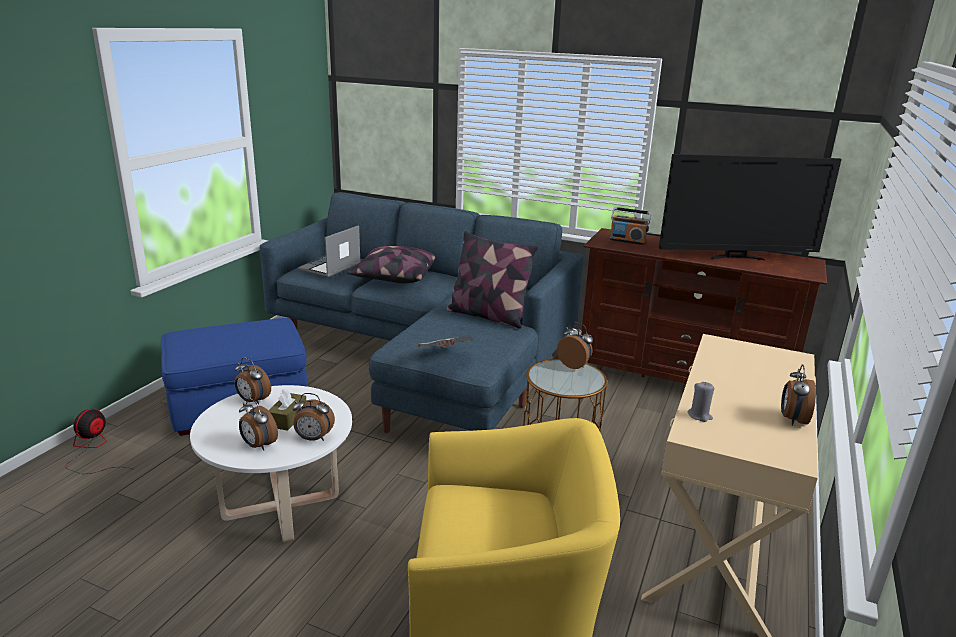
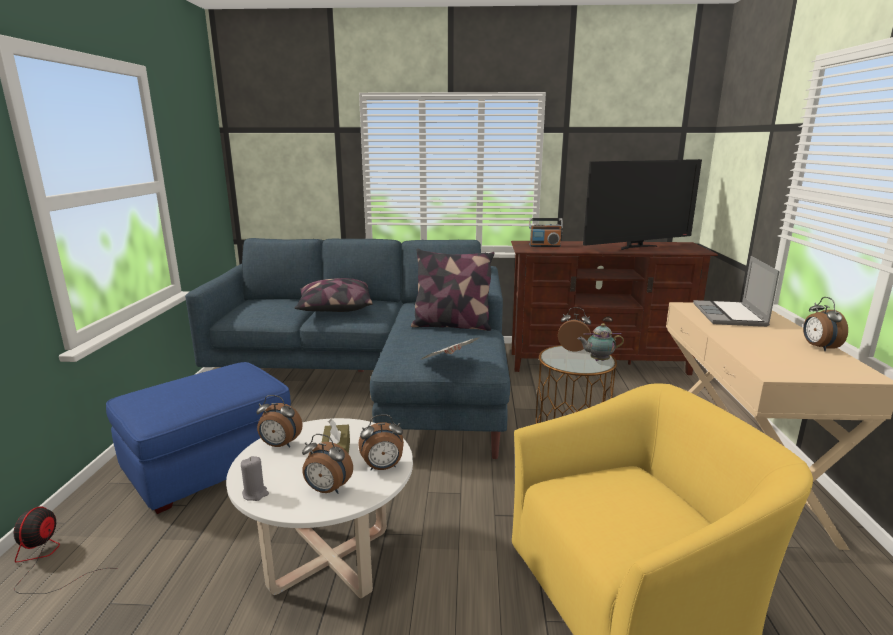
camera: 20 degrees left, 5 degrees down
(330, 268) = (264, 309): laptop -> laptop (730, 315)
(584, 383) = (598, 360): none -> teapot
(699, 416) = (757, 358): grey candle -> grey candle (255, 494)

